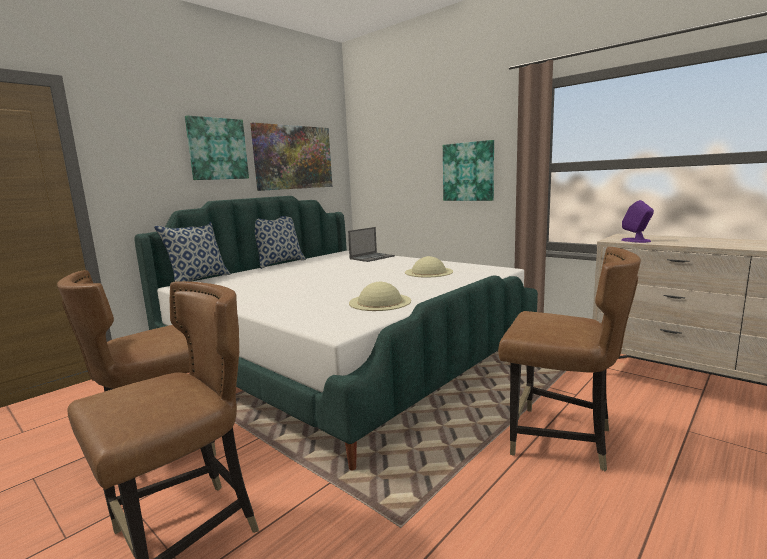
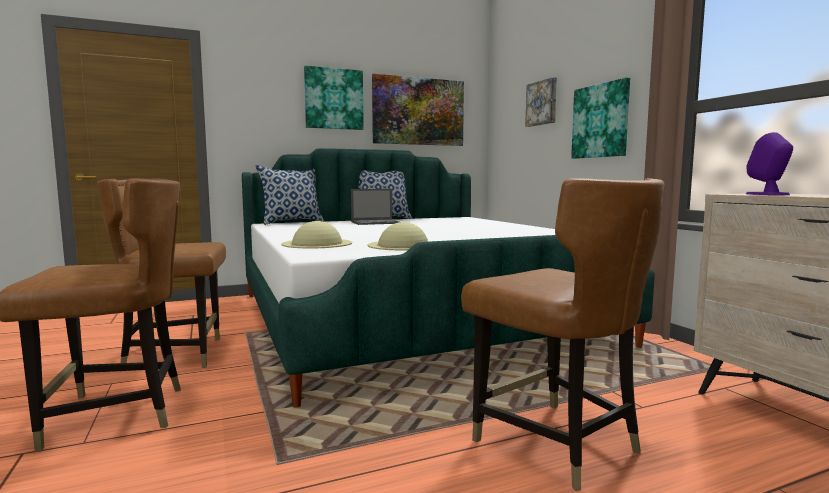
camera: 25 degrees right, 5 degrees down
(372, 257) = (480, 222): laptop -> laptop (376, 222)
(408, 152) = (542, 103): none -> picture
(428, 272) = (512, 233): beige hat -> beige hat (317, 243)

